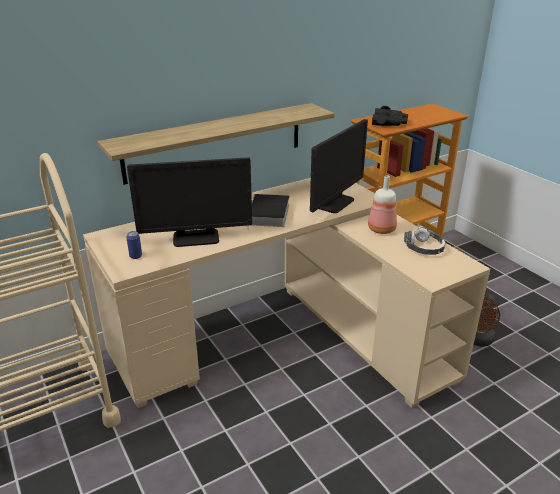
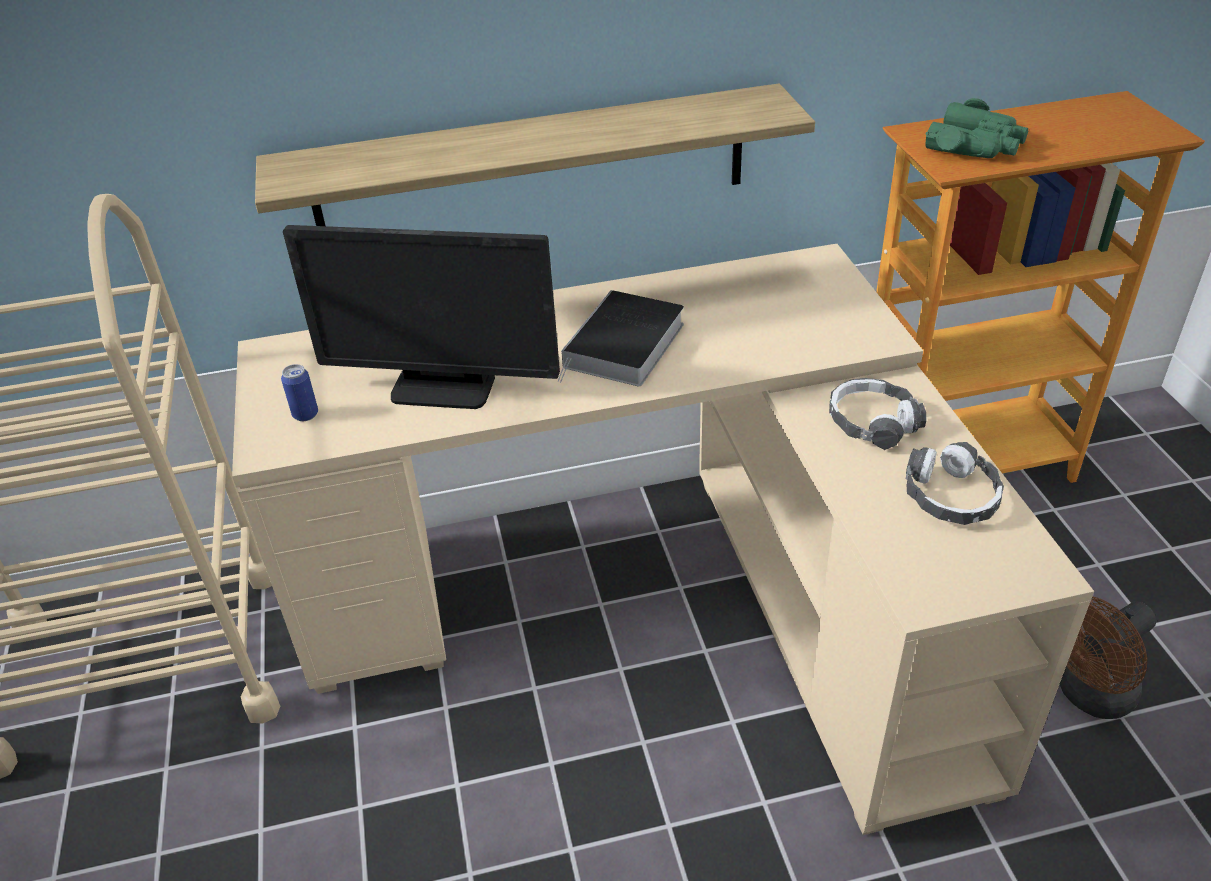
camera: 20 degrees right, 10 degrees up
(334, 203) = (787, 336): monitor -> none
(381, 229) = (872, 422): bottle -> headphones
(389, 122) = (976, 145): black binoculars -> green binoculars

